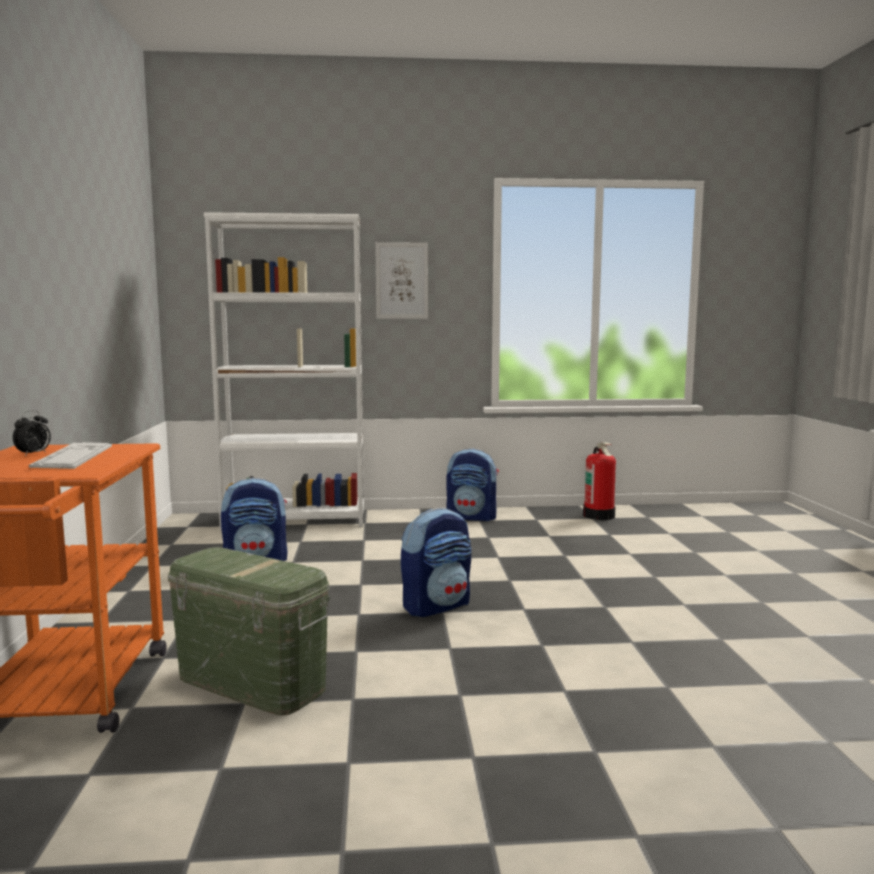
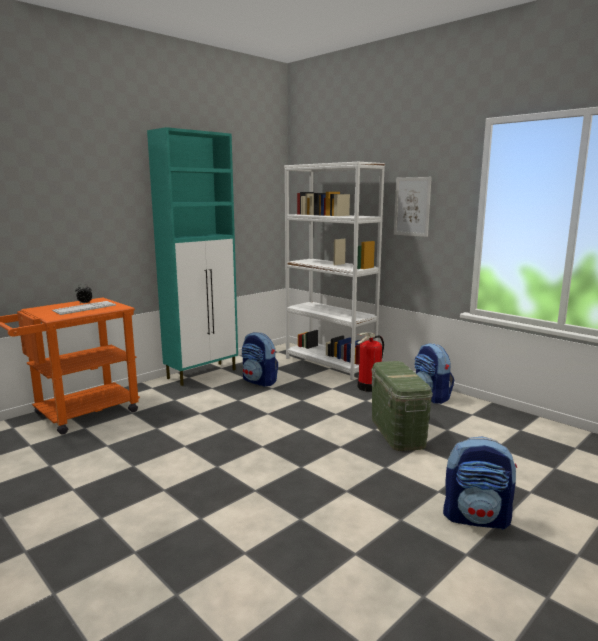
camera: 50 degrees right, 5 degrees up
(141, 580) = (203, 374): none -> turquoise cabinet
(252, 682) = (127, 439): green storage box -> green storage box (397, 432)
(437, 606) = (268, 442): backpack -> backpack (476, 518)
(599, 516) = (532, 430): fire extinguisher -> fire extinguisher (369, 387)

